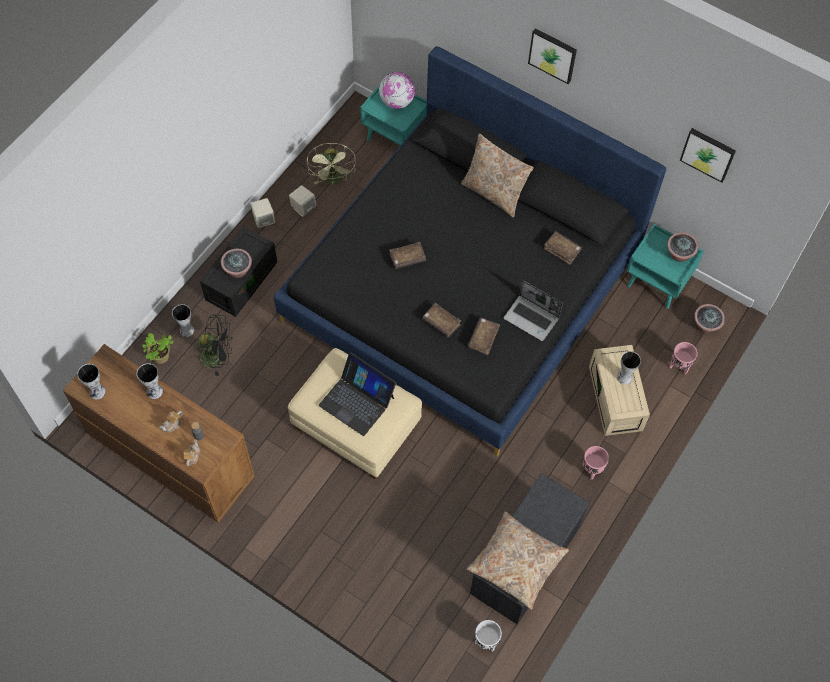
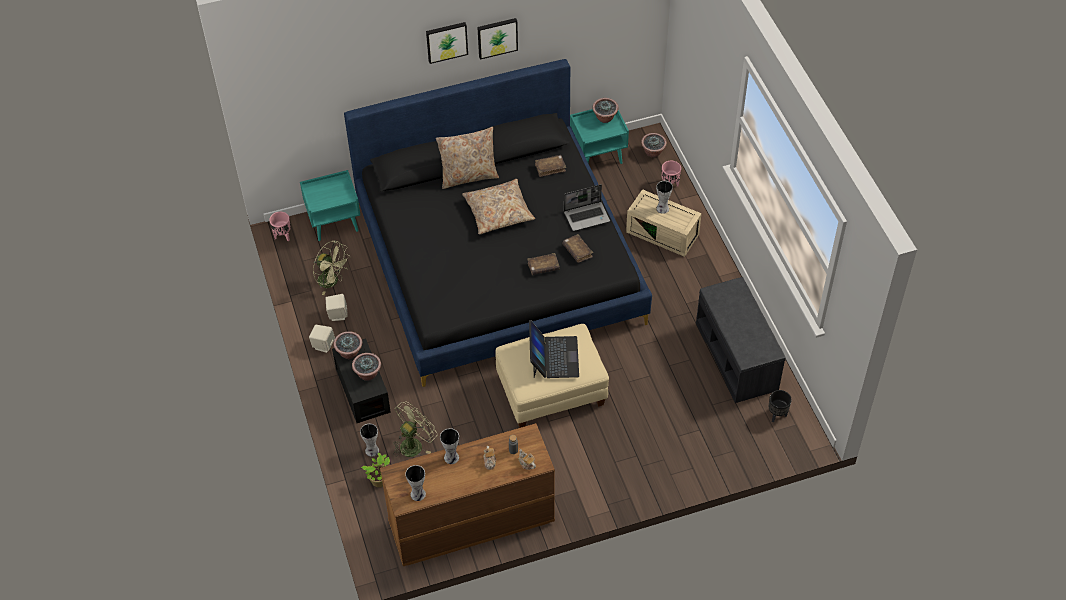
camera: 50 degrees left, 10 degrees down
(217, 356) = (414, 443): black fan -> green fan
(249, 242) = (349, 353): none -> potted plant
(357, 401) = (554, 357): laptop -> laptop turned 75 degrees counterclockwise
(397, 101) = (326, 188): globe -> none
(407, 258) = (475, 254): brown book -> none
(486, 642) = (777, 415): white planter -> black planter
(516, 563) = (753, 341): beige pillow -> beige pillow (498, 212)
(591, 469) = (702, 279): pink planter -> pink planter (282, 236)
(708, 153) = (591, 23): picture -> picture (497, 37)

